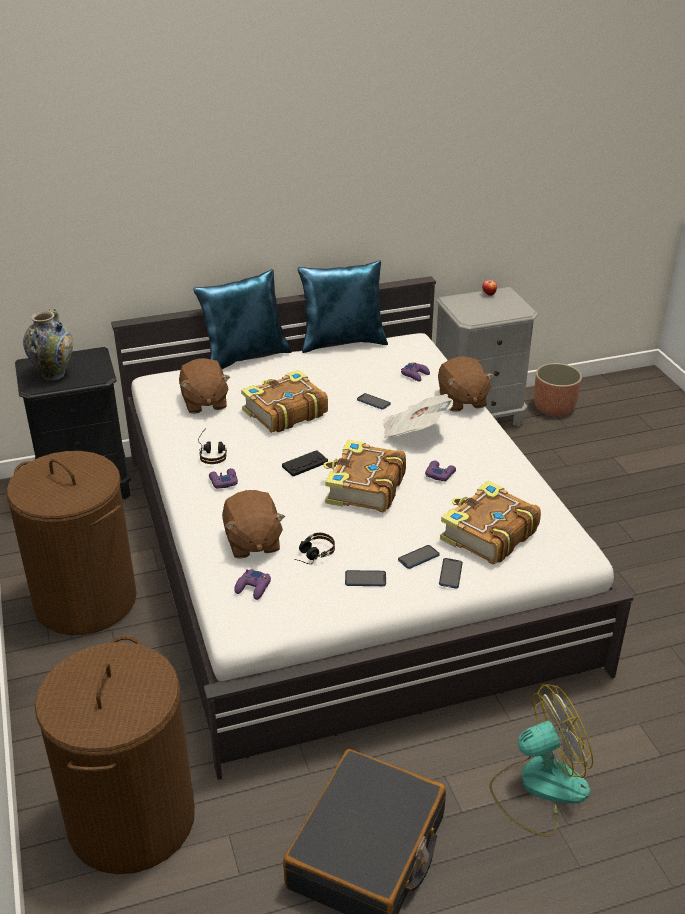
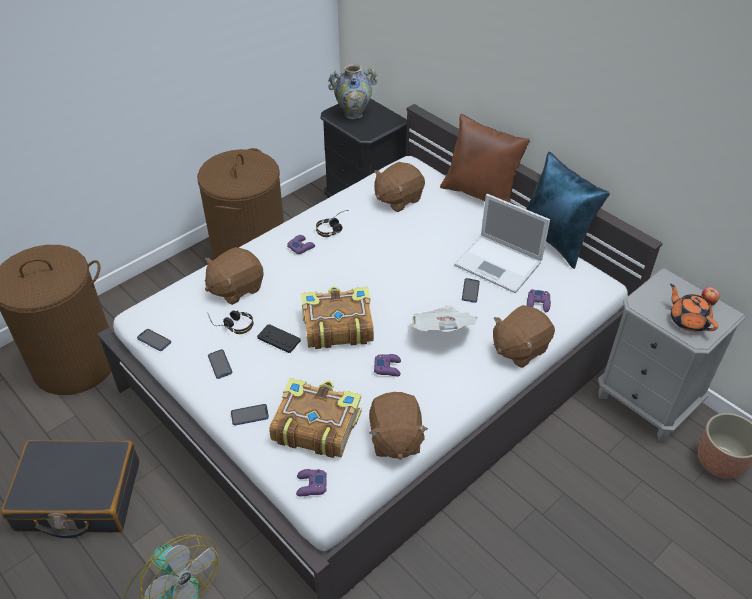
camera: 65 degrees right, 10 degrees up
(245, 357) = (481, 195): blue pillow -> brown pillow
(253, 587) = (182, 307): purple game controller -> purple game controller (311, 485)
(284, 412) = (415, 244): book -> none
(305, 464) = (349, 281): black game controller -> black game controller (279, 339)
(350, 377) = (499, 264): none -> laptop
(418, 558) = (262, 388): phone -> phone (154, 340)
(502, 308) = (688, 320): none -> orange teapot
(527, 494) = (395, 439): none -> brown plush toy

